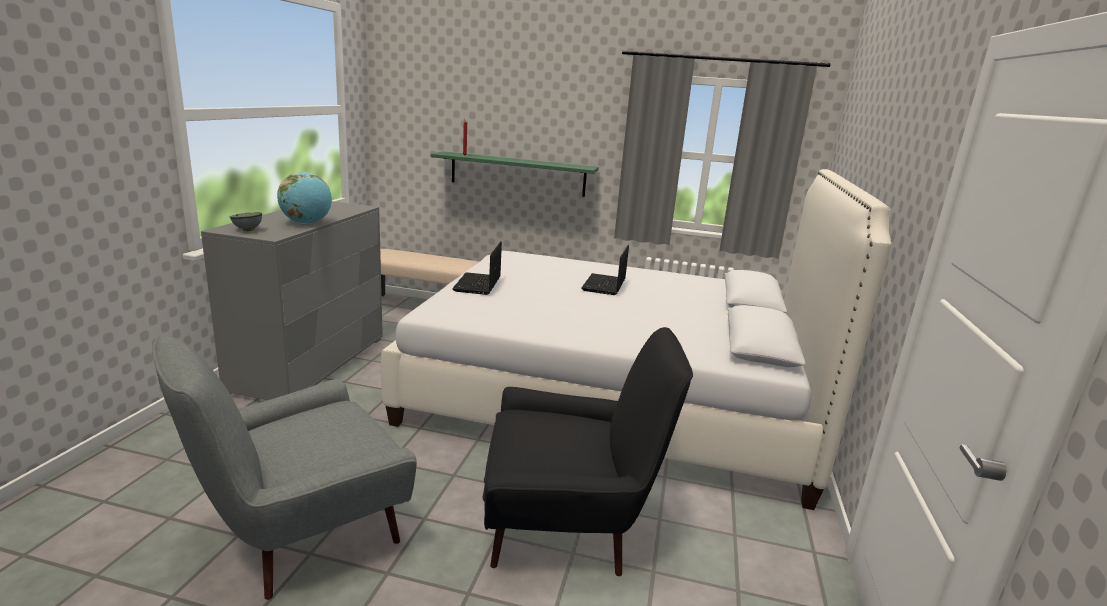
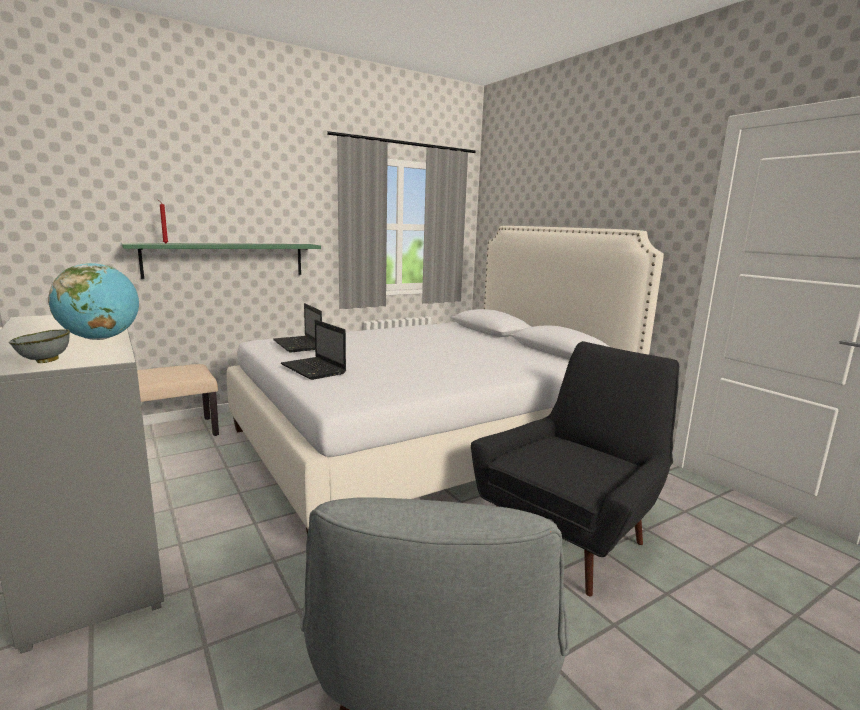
camera: 45 degrees left, 5 degrees down
(604, 286) = (401, 344): laptop -> laptop (298, 345)

